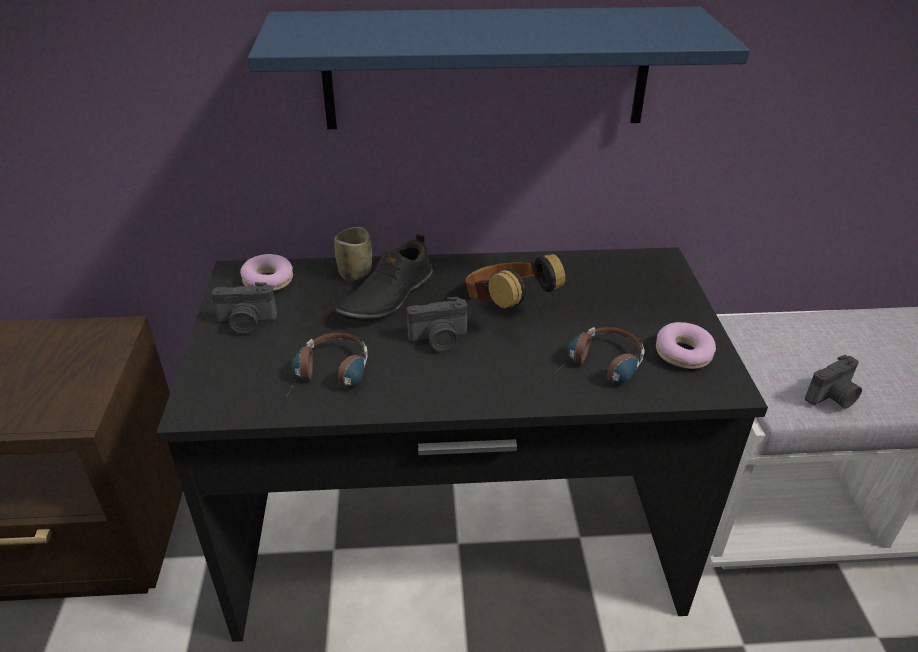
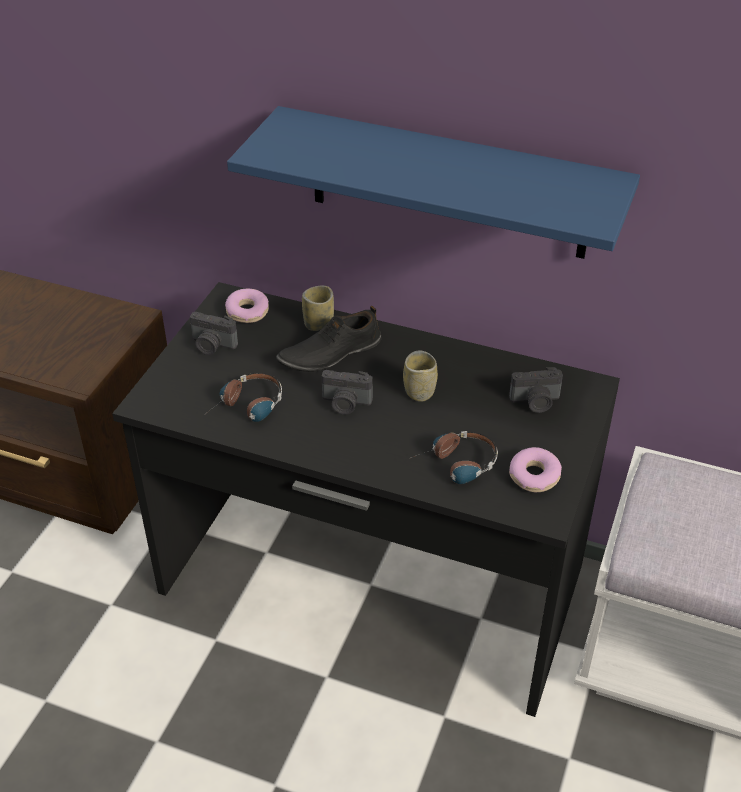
camera: 25 degrees right, 5 degrees up
(507, 308) = (419, 392): headphones -> cup
(833, 397) = (689, 561): camera -> camera (535, 402)

